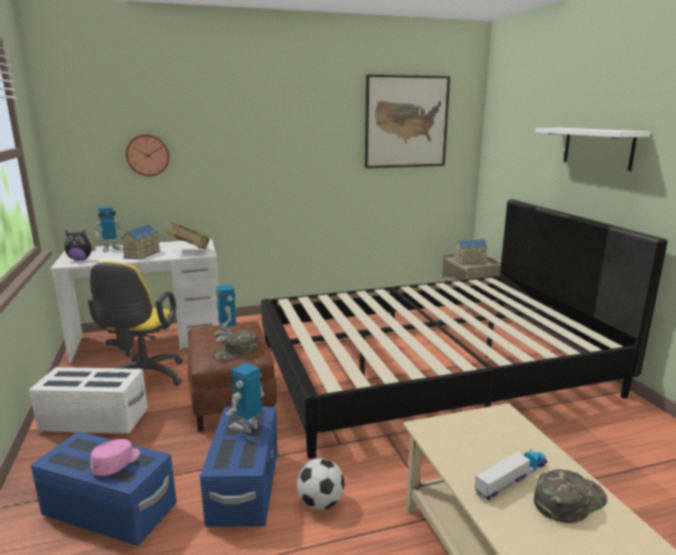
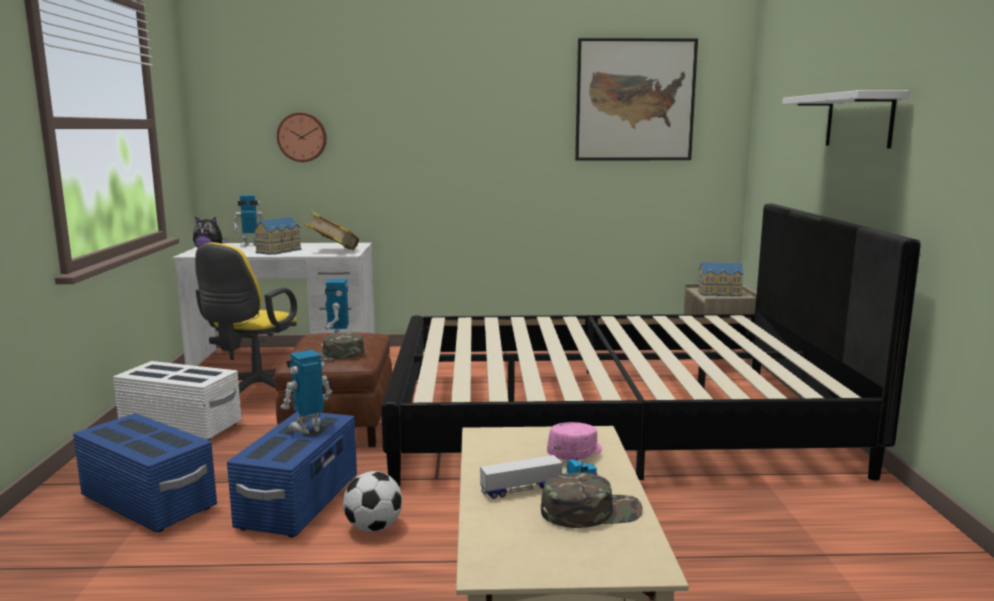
camera: 15 degrees right, 5 degrees down
(117, 463) = (153, 442): pink cap -> pink cap (576, 453)

